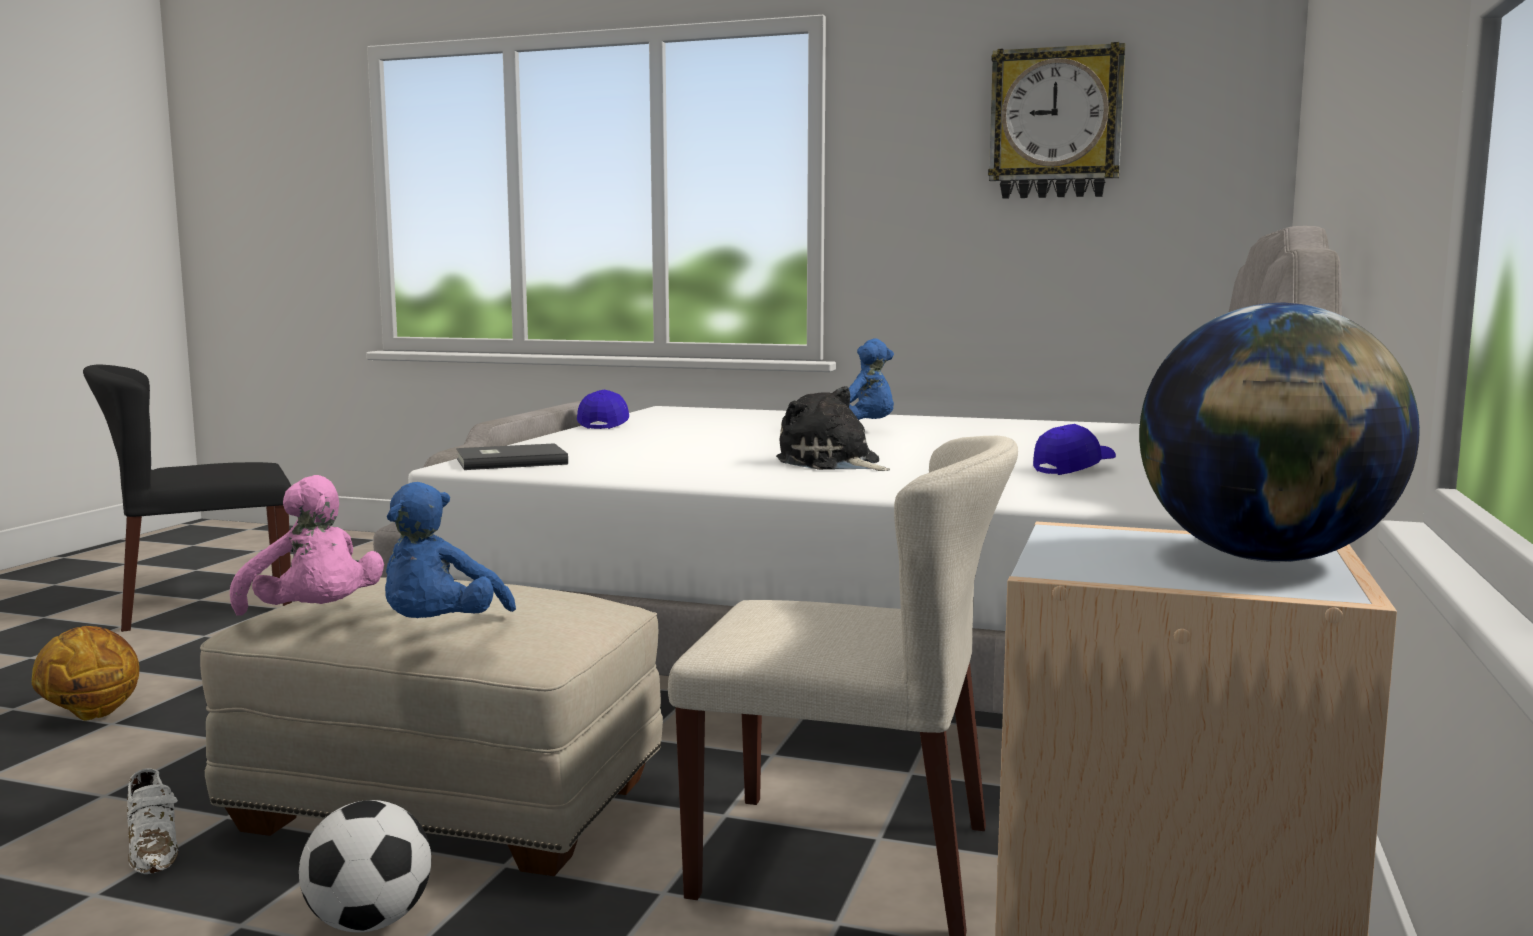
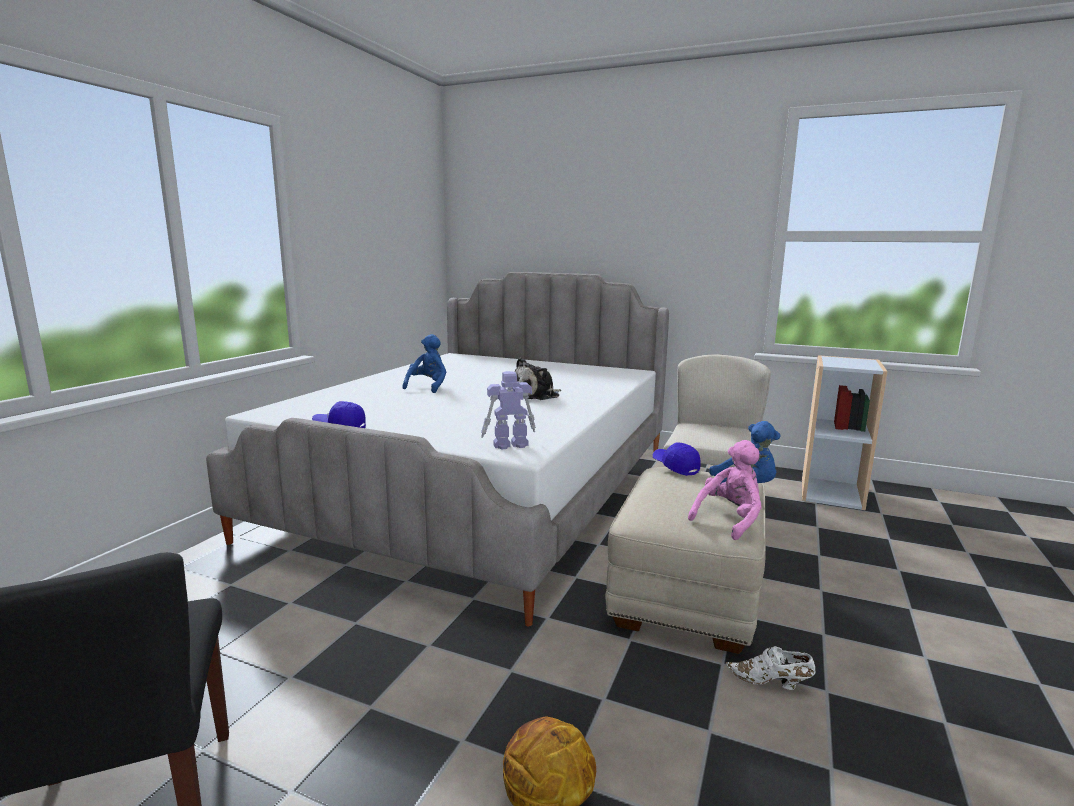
camera: 85 degrees left, 5 degrees up
(153, 849) = (771, 682): white shoe -> white shoe turned 135 degrees counterclockwise
(369, 923) = (802, 600): football -> none
(509, 461) = (509, 445): grey book -> toy robot
(1055, 123) = (383, 210): wall clock -> none
(1073, 469) = (560, 373): blue cap -> blue cap (675, 467)
(1264, 559) = (845, 359): globe -> none

